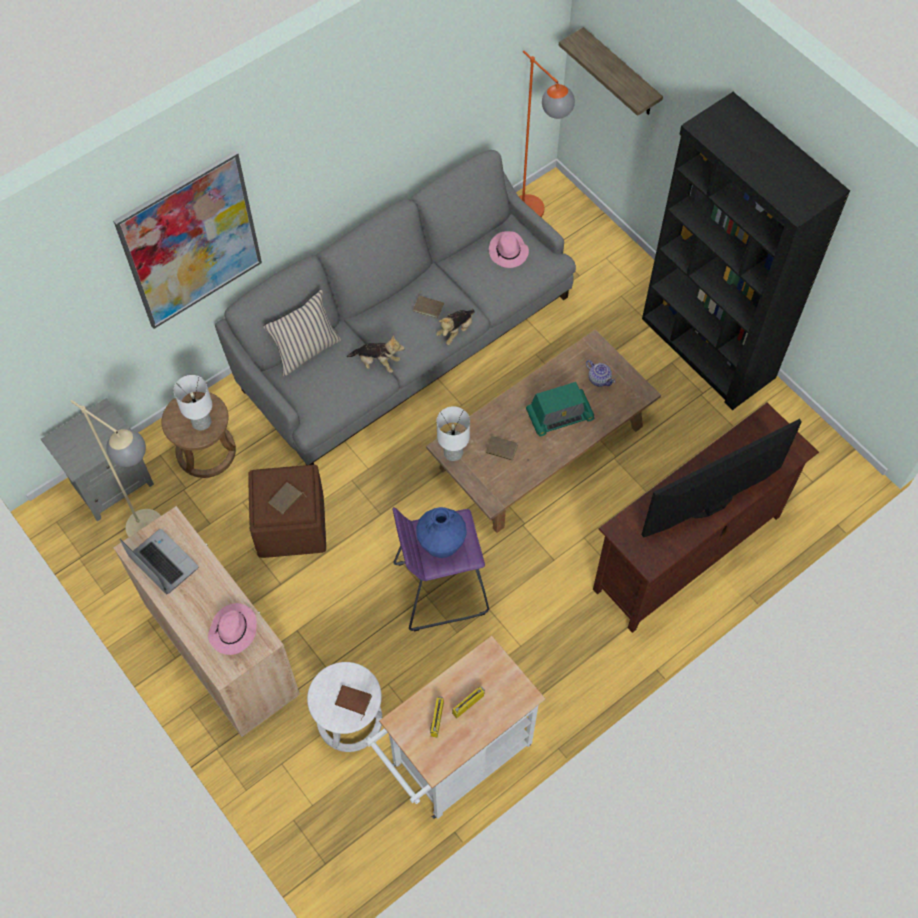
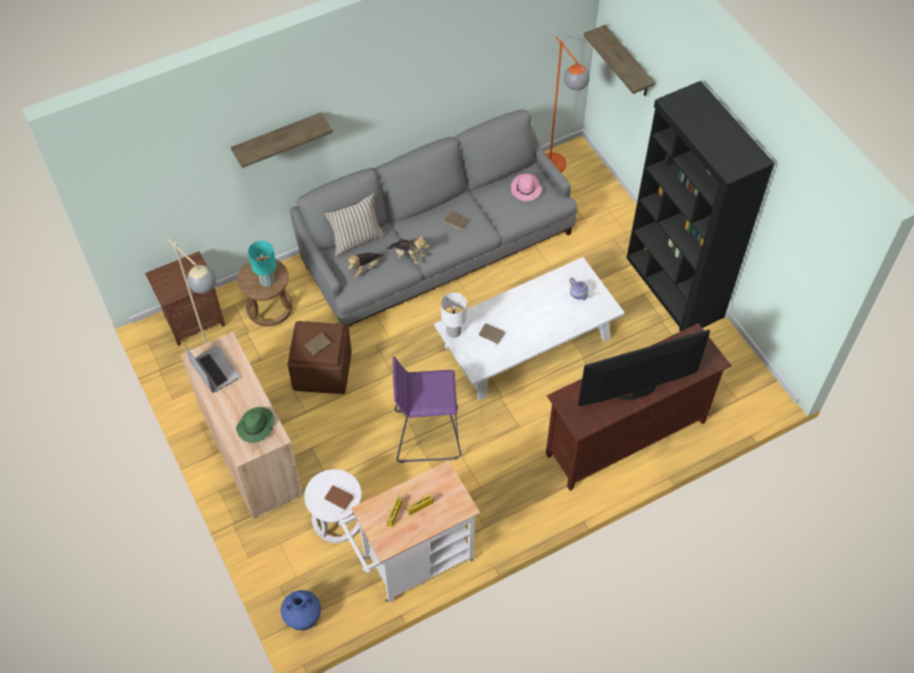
camera: 10 degrees right, 5 degrees down
(111, 484) = (194, 320): grey nightstand -> brown nightstand
(191, 241) = (278, 139): picture -> shelf
(201, 422) = (266, 280): white table lamp -> turquoise table lamp
(233, 631) = (256, 426): pink hat -> green hat
(442, 544) = (427, 392): blue vase -> blue vase (303, 619)
(456, 331) = (473, 242): plush toy -> plush toy (365, 268)
(541, 446) = (527, 341): brown coffee table -> white coffee table
(559, 415) = (541, 316): radio -> none

